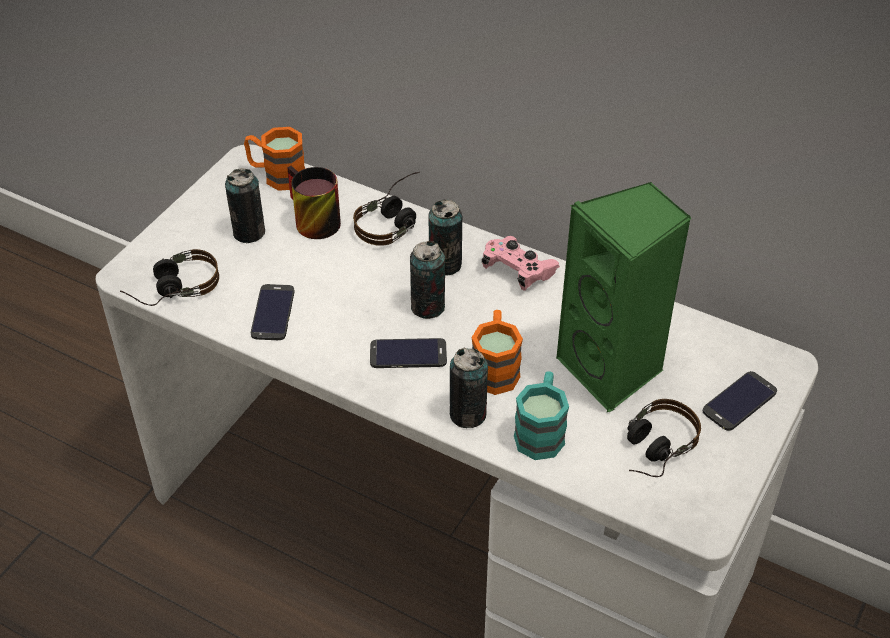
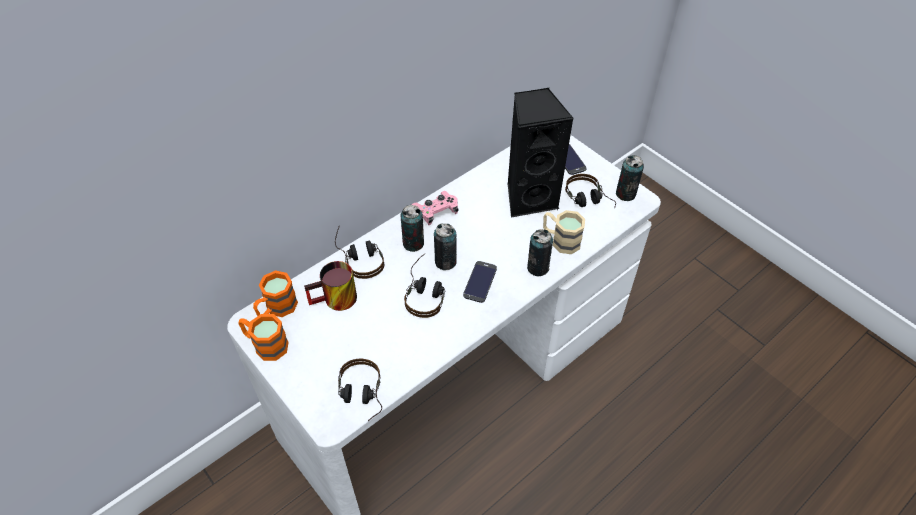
camera: 70 degrees left, 5 degrees up
(249, 232) = (327, 338): can -> can (625, 194)
(273, 312) = (413, 342): phone -> none
(363, 302) = (426, 292): none -> headphones
(495, 367) = (507, 245): orange mug -> orange mug (266, 344)
(541, 430) = (560, 240): turquoise mug -> beige mug
(613, 370) = (529, 198): green speaker -> black speaker

